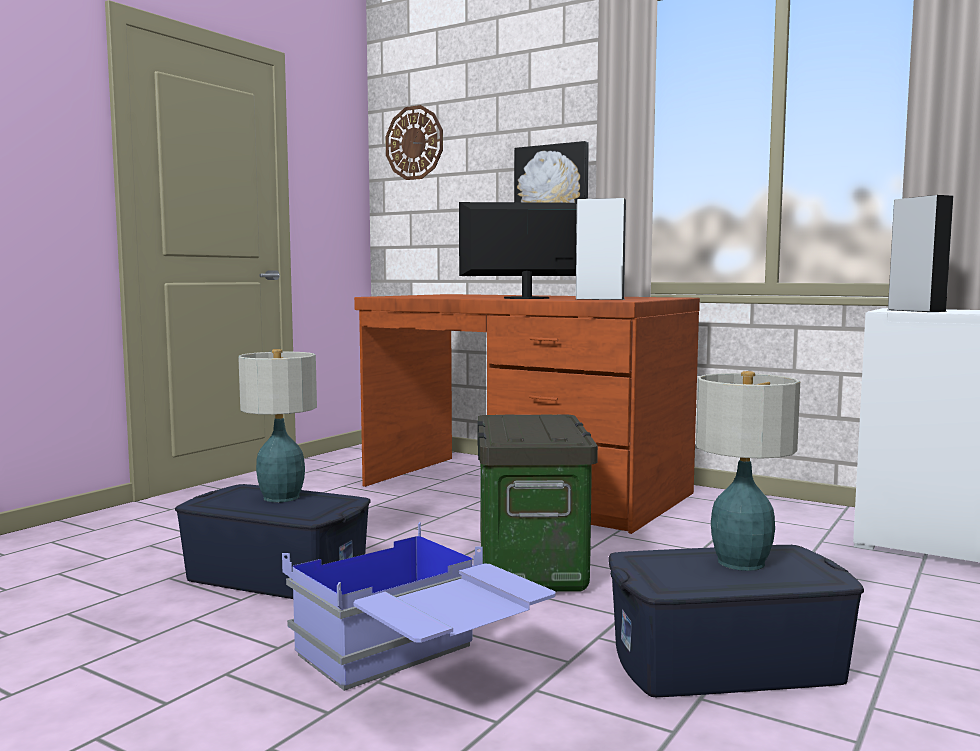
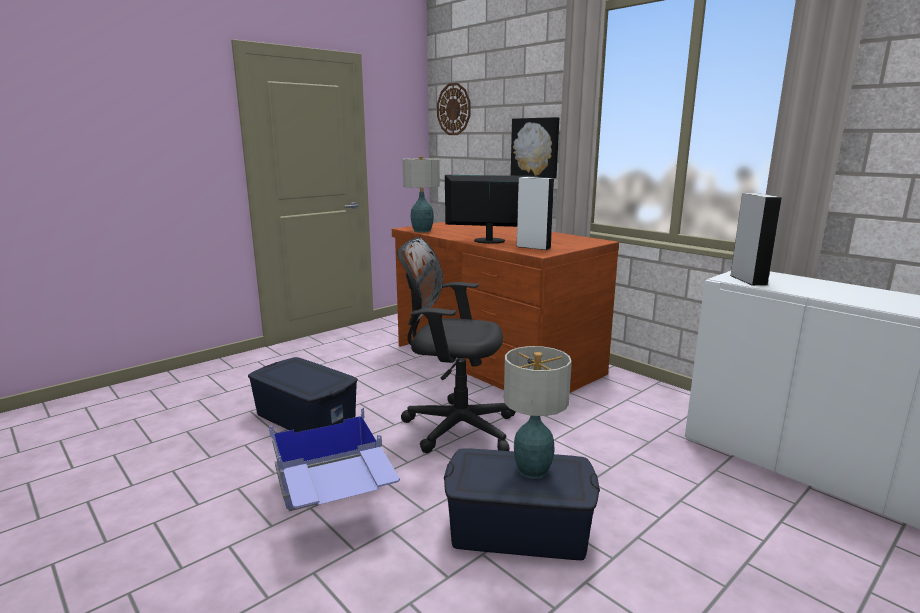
camera: 15 degrees right, 10 degrees up
(282, 498) = (308, 372): table lamp -> table lamp (422, 231)
(529, 564) = (455, 427): storage box -> black office chair

